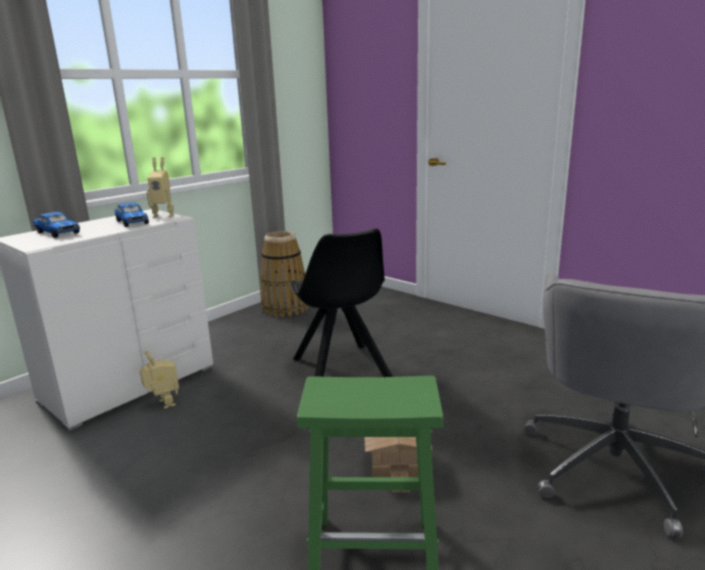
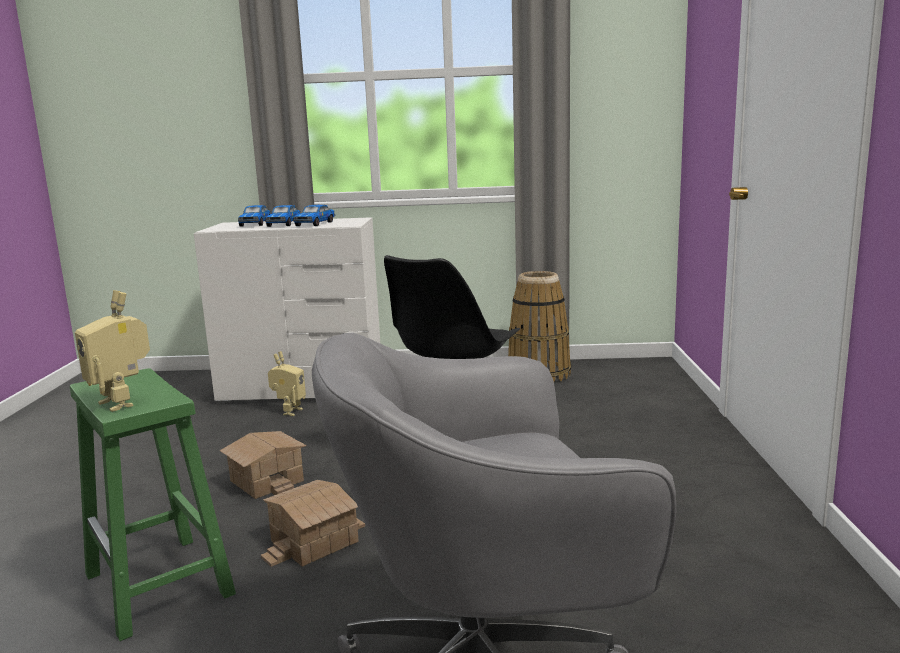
camera: 50 degrees right, 5 degrees down
(96, 227) = (284, 224): none -> toy car
(164, 215) = (353, 222): toy robot -> toy robot (123, 402)
(274, 452) = (268, 480): none -> toy house

